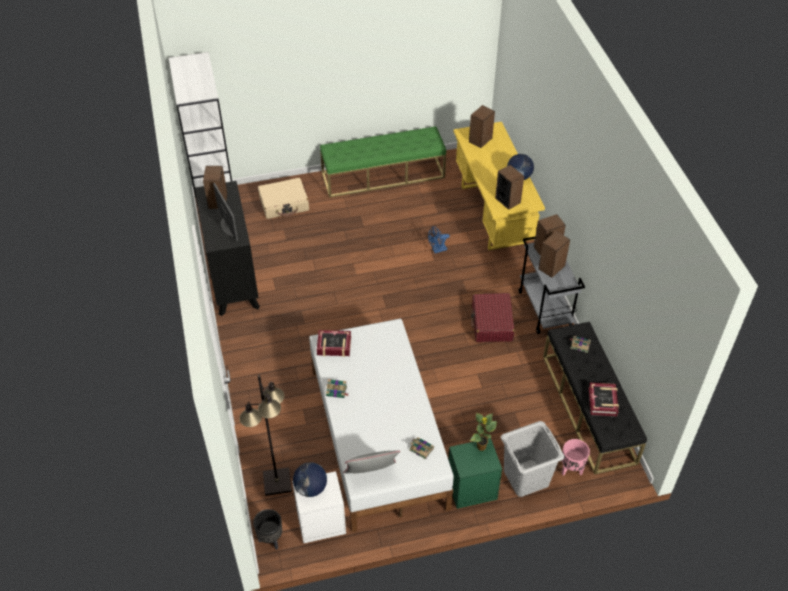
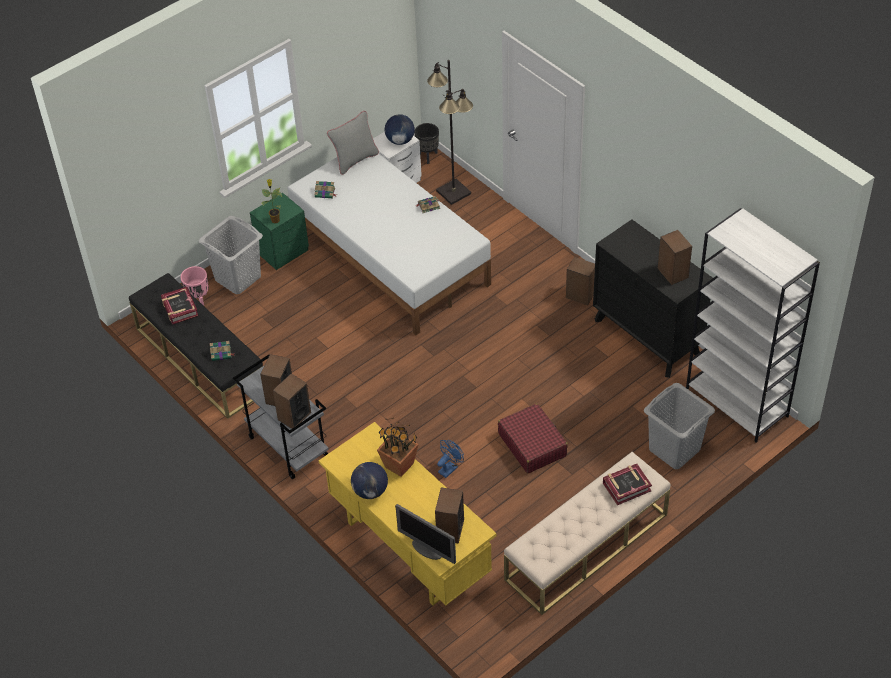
camera: 155 degrees right, 0 degrees up
(228, 227) = (634, 250): monitor -> monitor (427, 549)
(284, 204) = (674, 450): beige suitcase -> grey laundry basket
(334, 346) = (459, 240): book -> book (626, 486)
(383, 175) = (586, 547): green bench -> beige bench
(491, 184) = (399, 465): none -> potted plant
(492, 323) = (339, 406): red suitcase -> red suitcase (532, 444)
(507, 200) = (367, 451): speaker -> speaker (580, 295)

